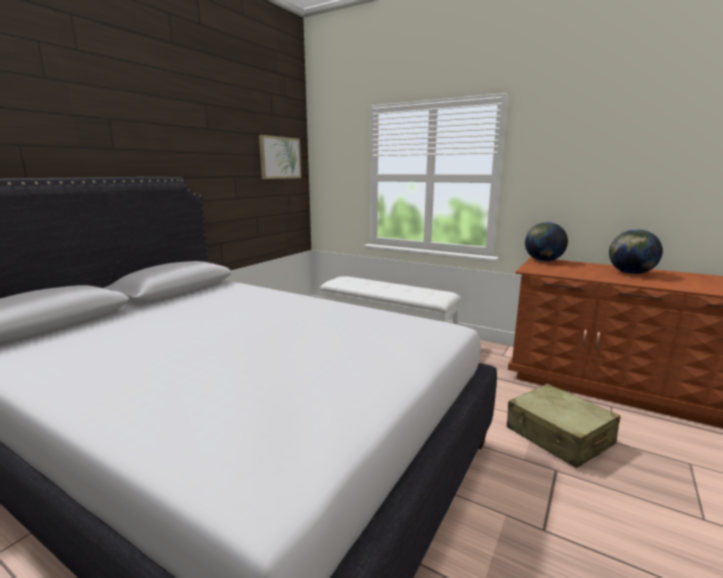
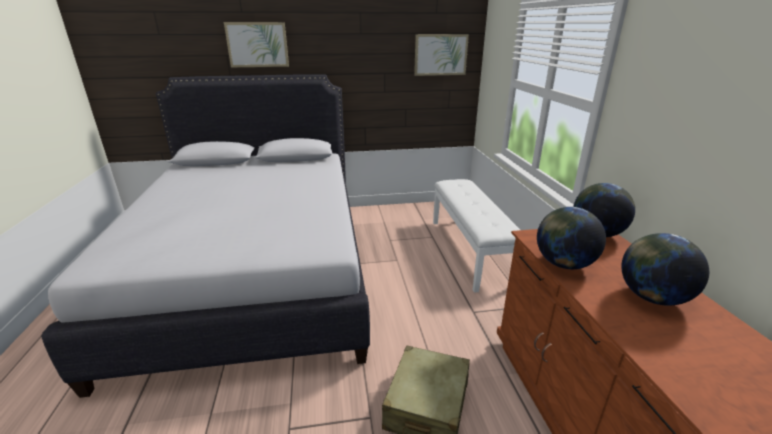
camera: 50 degrees right, 10 degrees up
(76, 131) = (257, 45): none -> picture
(577, 275) = (563, 264): none -> globe

